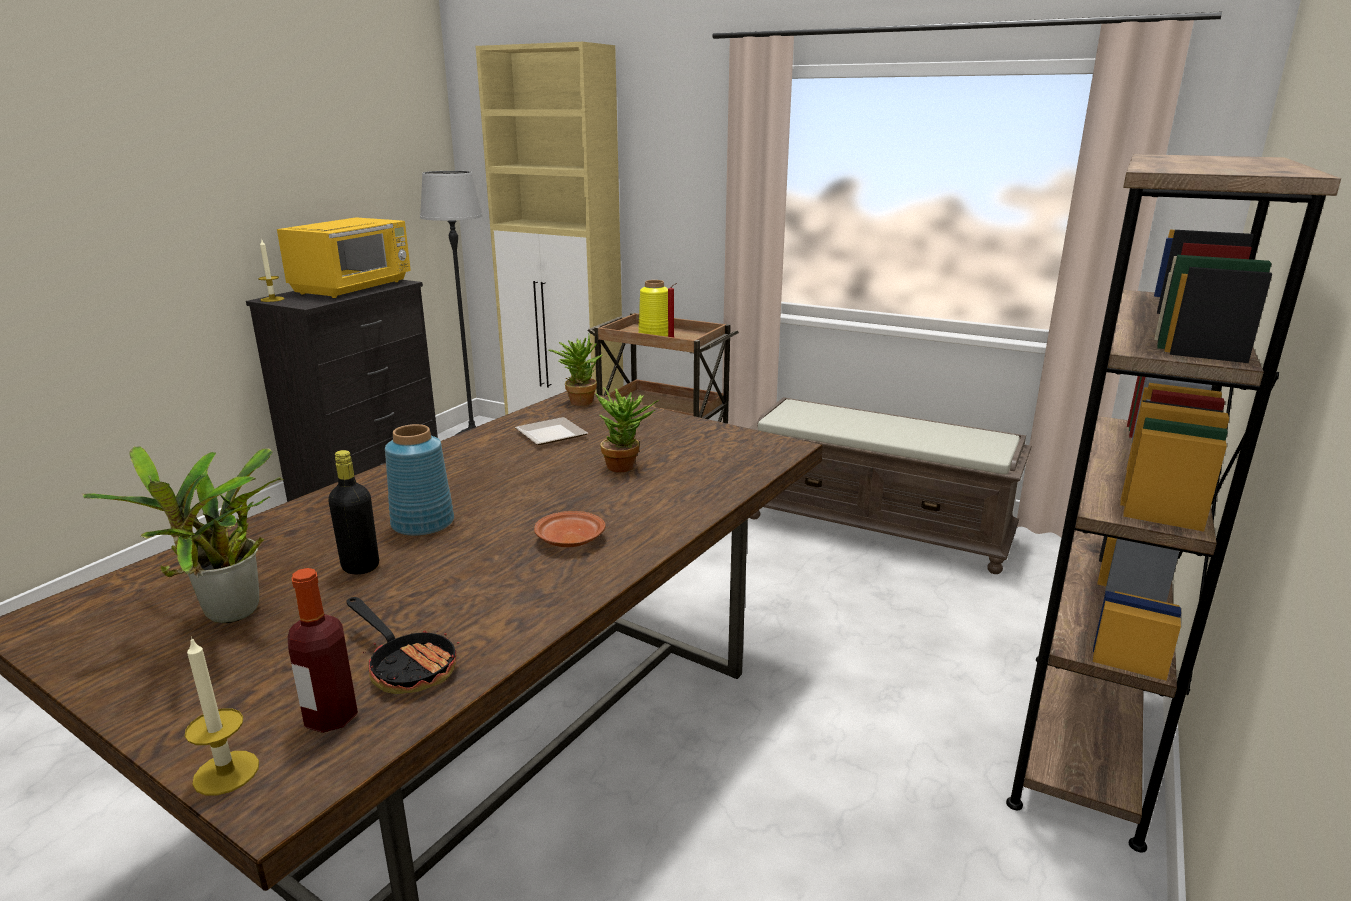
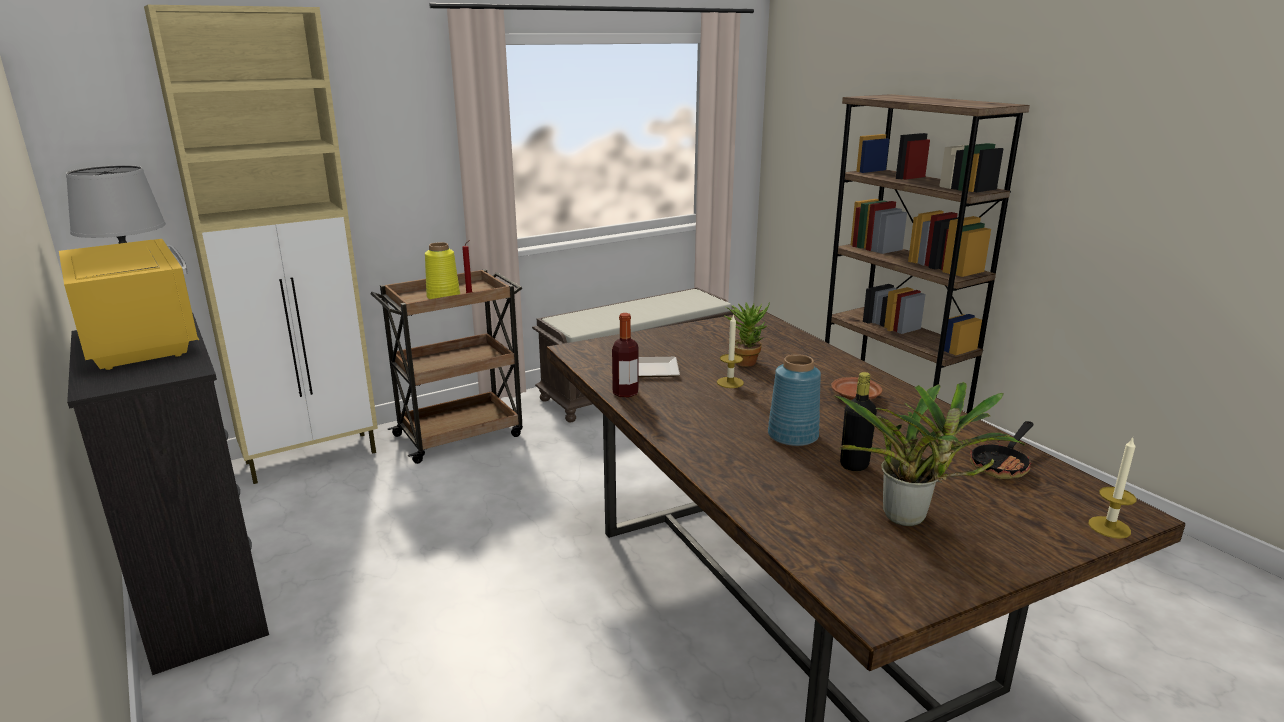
camera: 60 degrees left, 0 degrees up
(272, 299) = (102, 386): candle -> candle (730, 382)
(331, 717) = (1055, 492): bottle -> bottle (625, 393)
(407, 665) = (1002, 465): frying pan -> frying pan turned 150 degrees clockwise
(578, 401) = (584, 349): potted plant -> none

